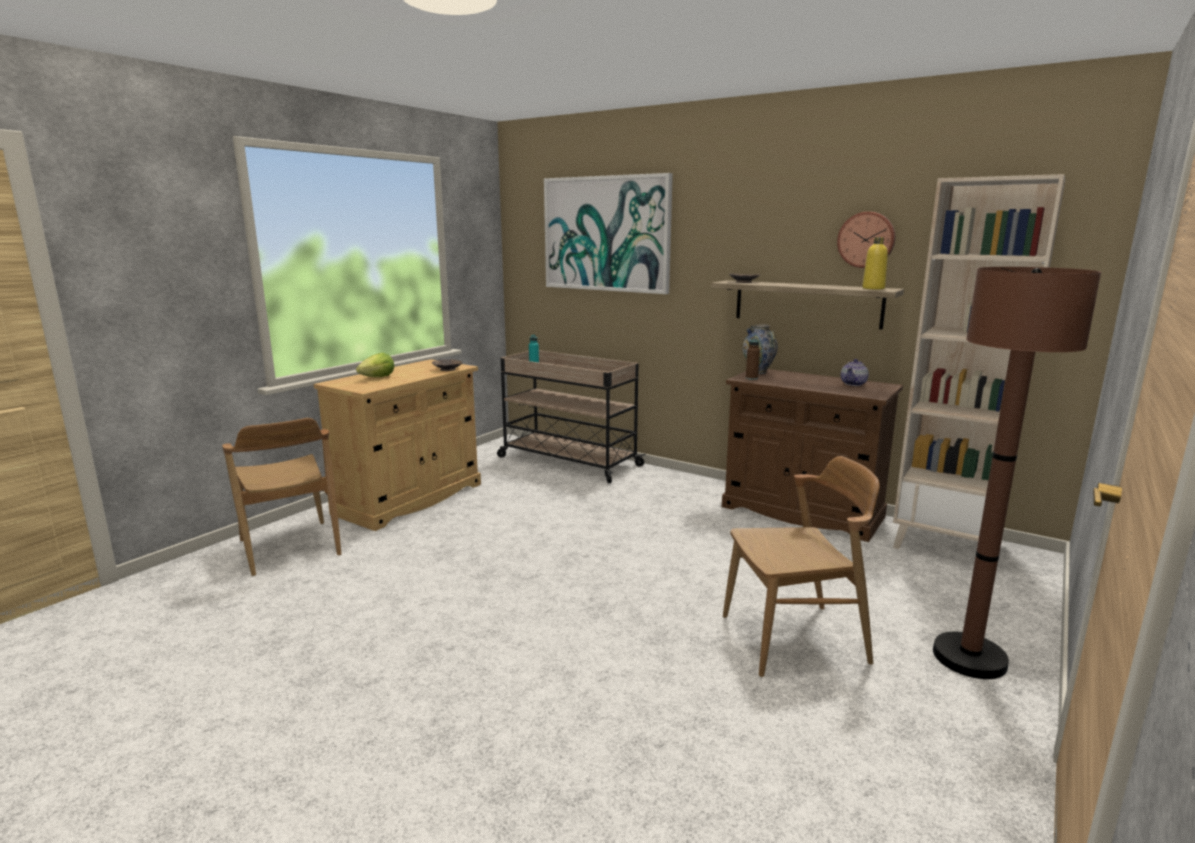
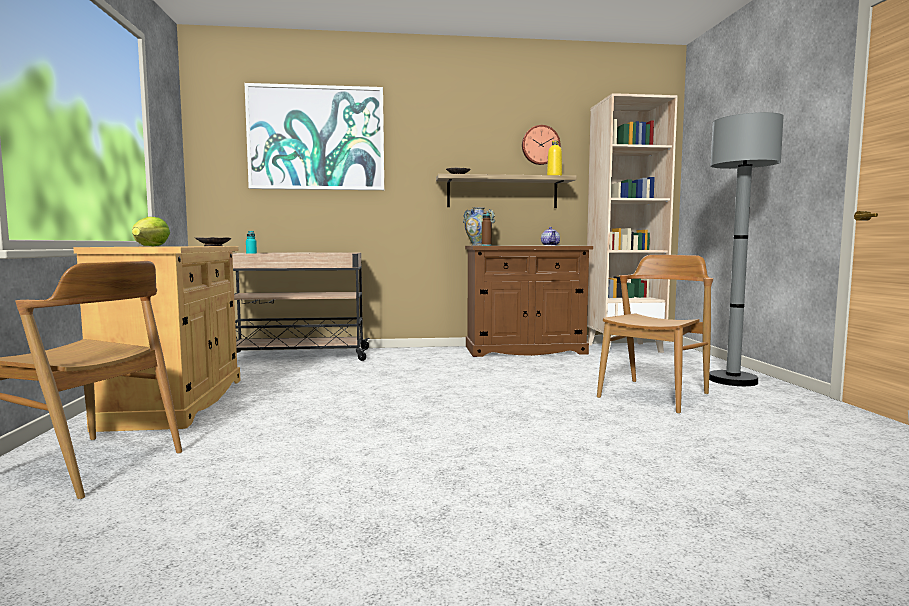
camera: 40 degrees left, 10 degrees down
(969, 658) = (732, 380): brown floor lamp -> grey floor lamp

